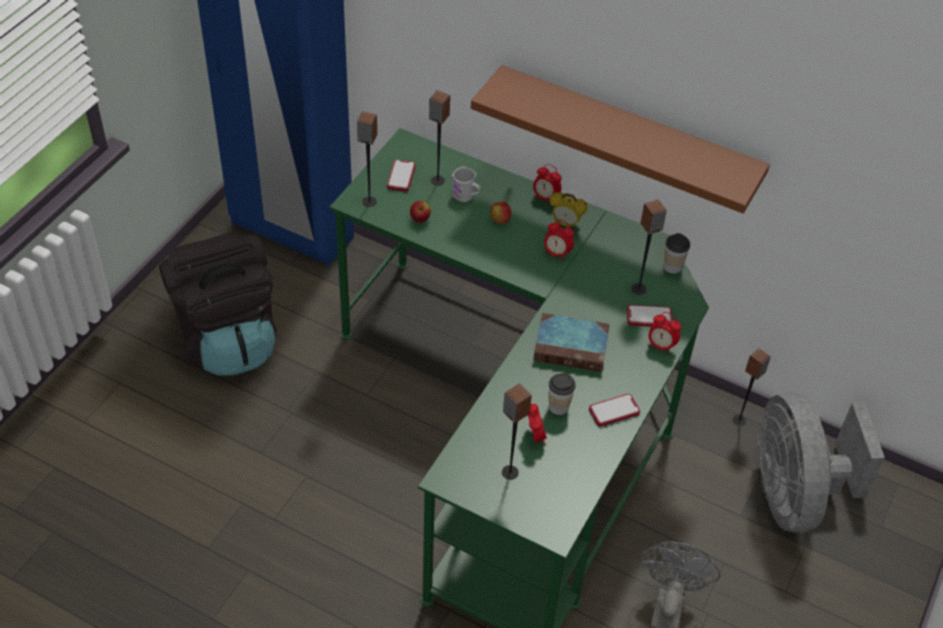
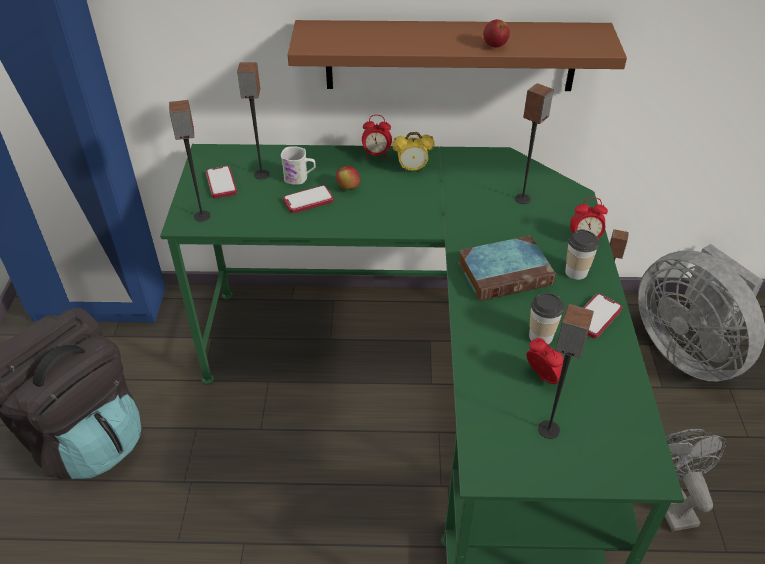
camera: 25 degrees left, 5 degrees down
(420, 219) = (267, 214): apple -> apple (495, 46)
(556, 253) = (424, 196): alarm clock -> none
(649, 317) = (552, 219): phone -> phone (308, 200)
(672, 267) = (535, 171): cup -> cup (576, 272)

